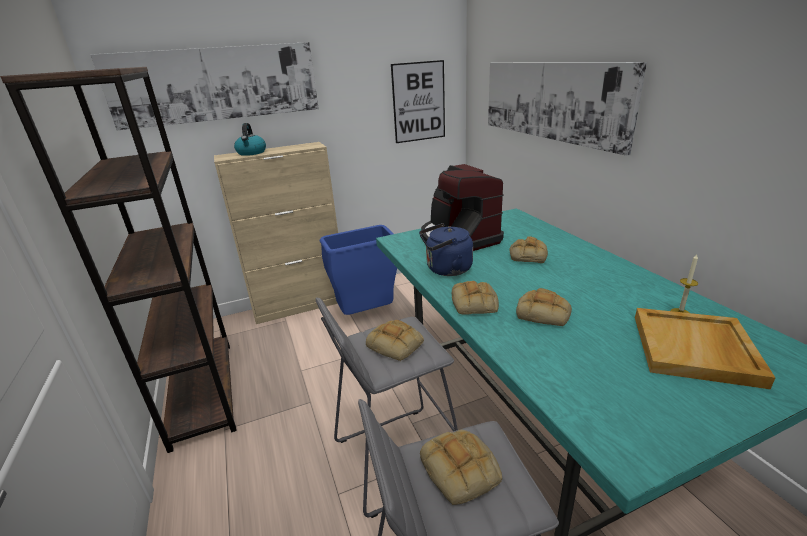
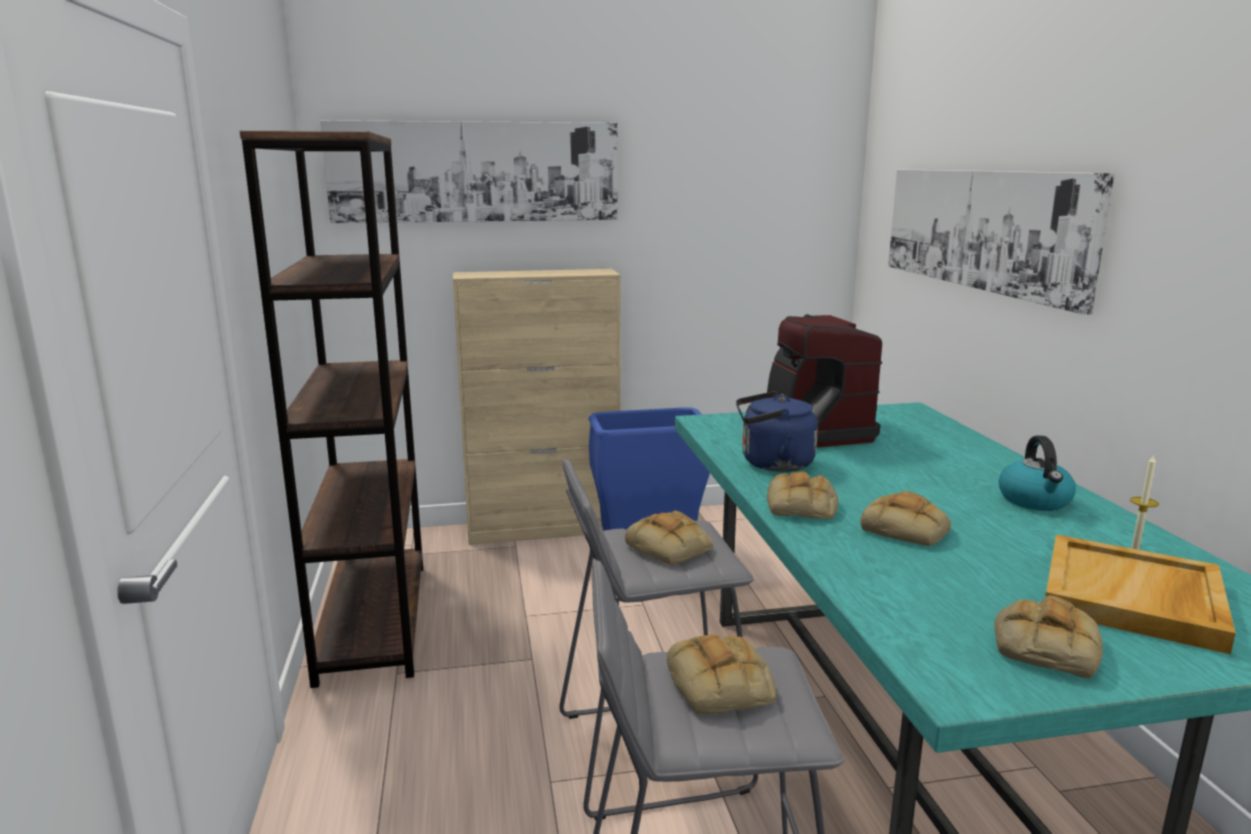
camera: 10 degrees right, 10 degrees down
(251, 153) = (508, 273): kettle -> kettle (1035, 501)
(419, 102) = (779, 223): picture -> none
(527, 255) = (912, 461): bread -> bread (1044, 645)

